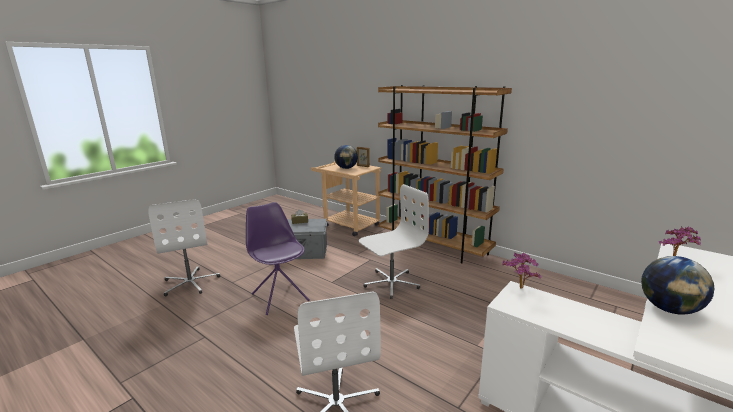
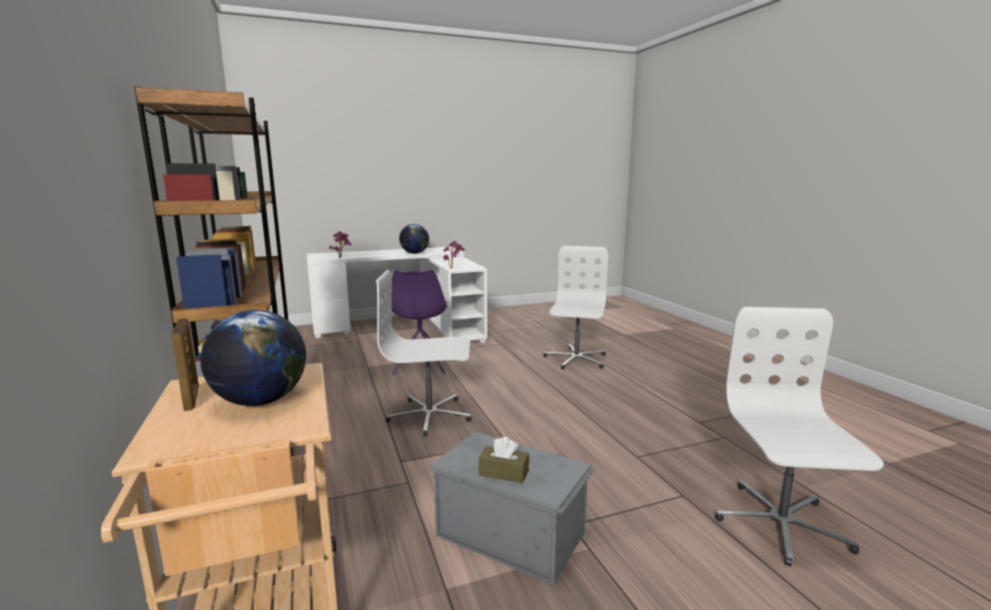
camera: 150 degrees left, 5 degrees down
(280, 297) = (596, 442): purple chair -> purple chair (420, 365)

